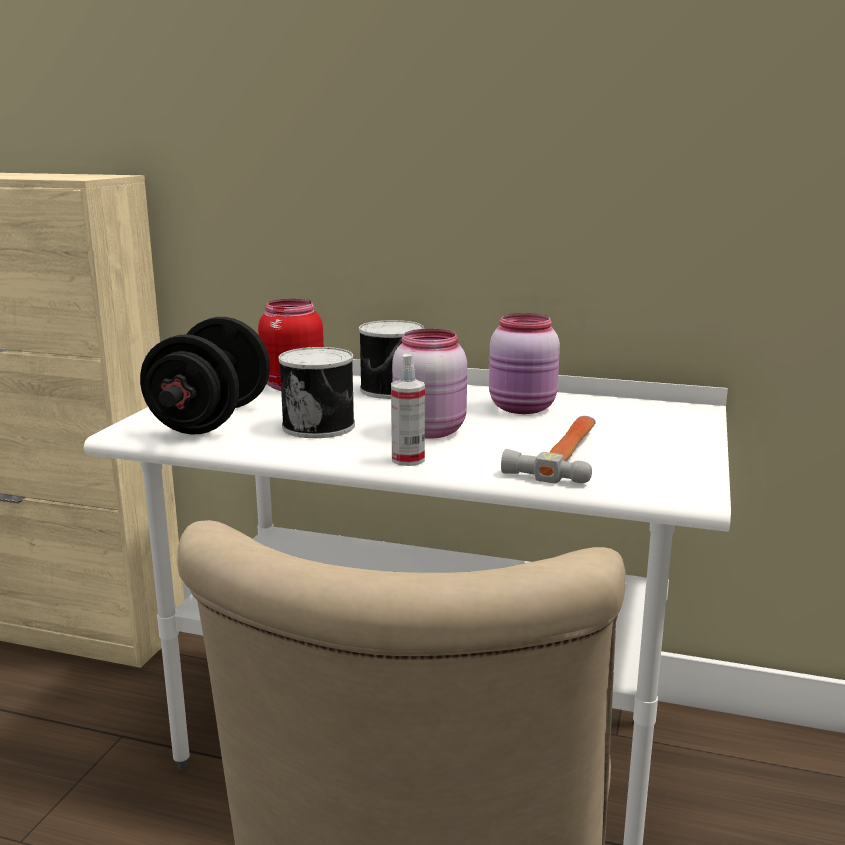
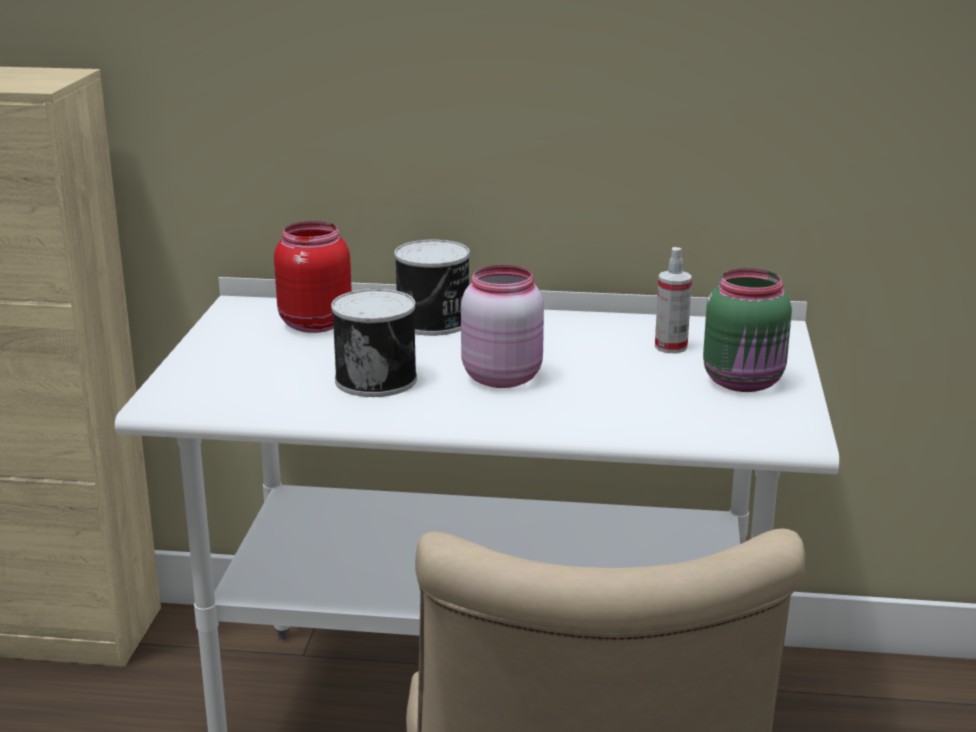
camera: 10 degrees left, 5 degrees up
(211, 419) = (247, 379): black dumbbell -> none
(408, 459) = (496, 417): spray bottle -> spray bottle (671, 347)
(523, 408) = (592, 339): pink jar -> none
(565, 454) = (657, 398): hammer -> none
(653, 447) = (745, 382): none -> green jar

